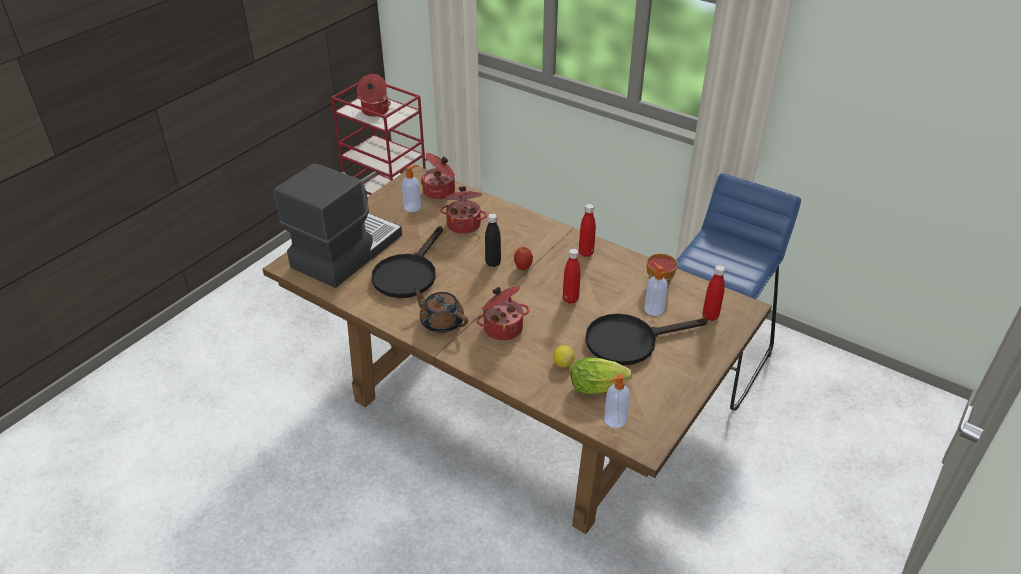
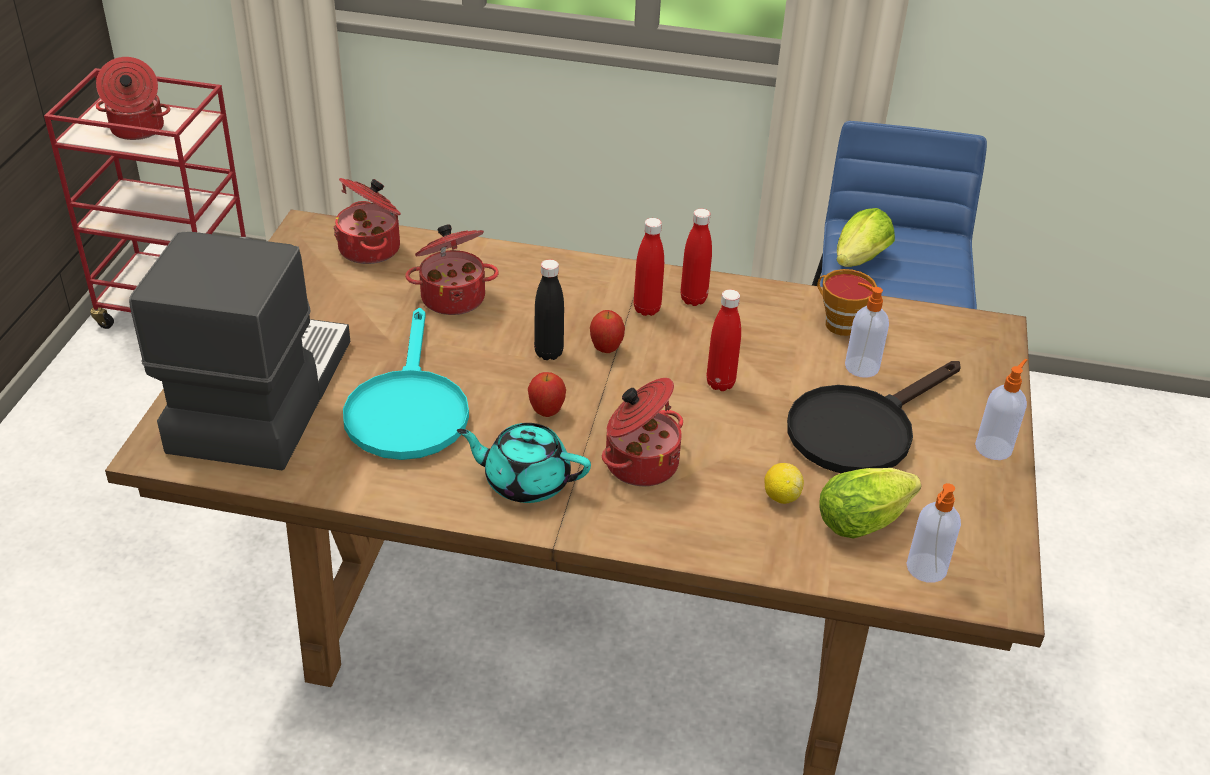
camera: 25 degrees left, 0 degrees up
(408, 273) = (407, 409): black frying pan -> turquoise frying pan
(413, 207) = (338, 286): soap dispenser -> soap dispenser (994, 447)
(441, 322) = (525, 481): brown teapot -> turquoise teapot
(473, 291) = (546, 412): none -> apple
(700, 255) = (857, 263): none -> lettuce
(710, 316) = (952, 356): red bottle -> red bottle (647, 309)

